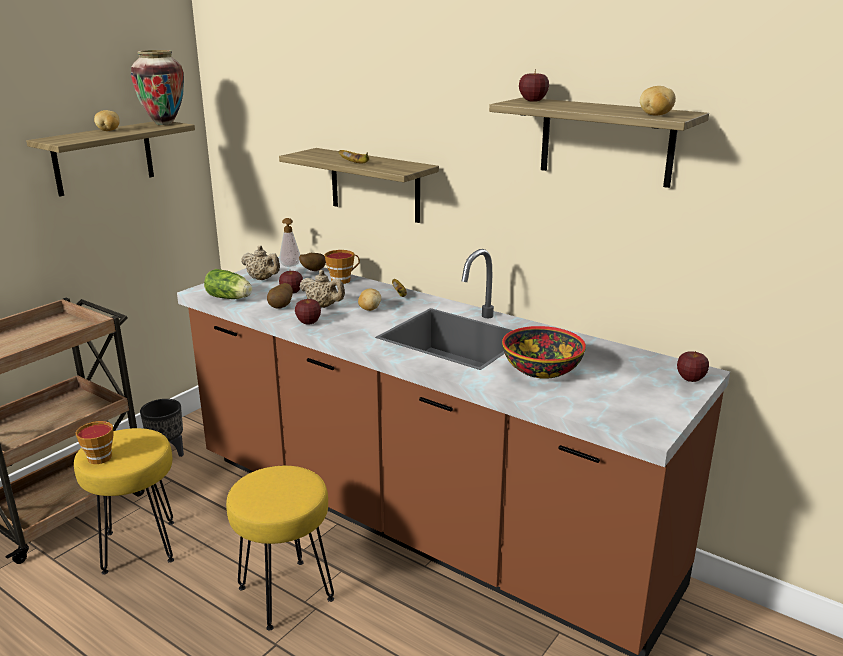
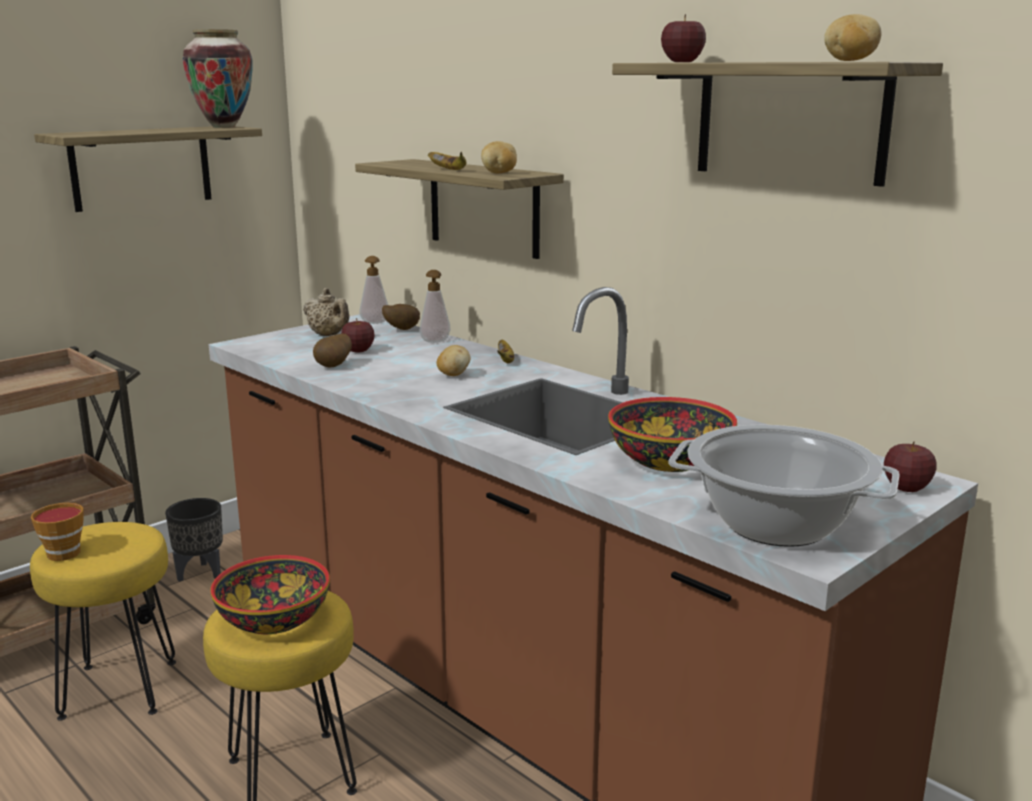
camera: 10 degrees right, 5 degrees down
(108, 130) = (146, 129): potato -> potato (499, 173)
(230, 298) = (273, 353): lettuce -> none
(276, 493) = (274, 620): none -> bowl
(308, 322) = (360, 385): apple -> none
(323, 306) = (392, 368): beige teapot -> none
(343, 280) = (436, 341): cup -> soap dispenser
(623, 412) = (775, 525): none -> cooking pot

